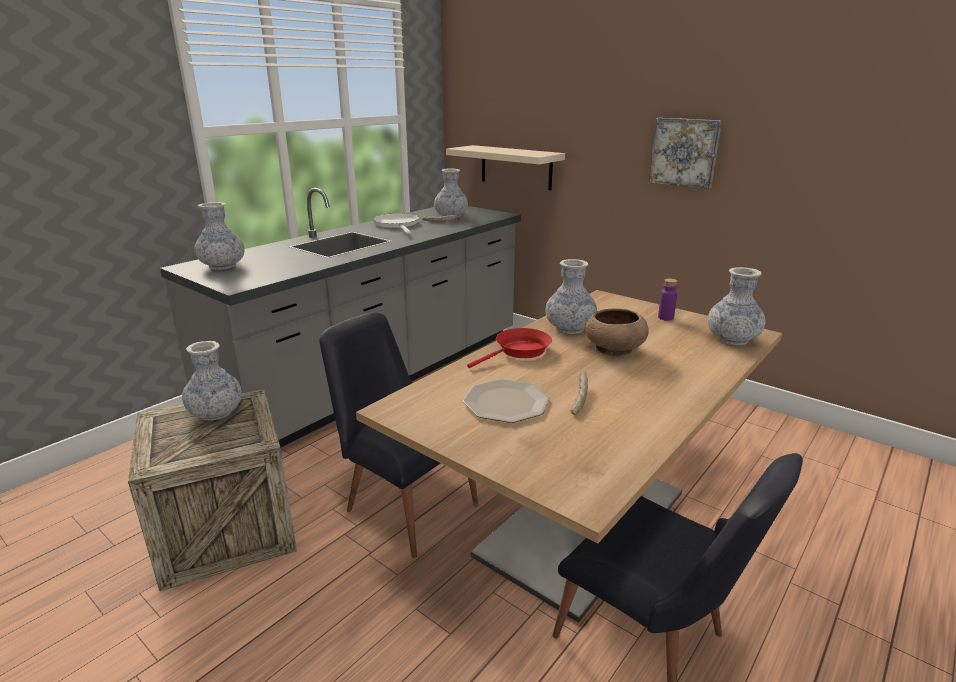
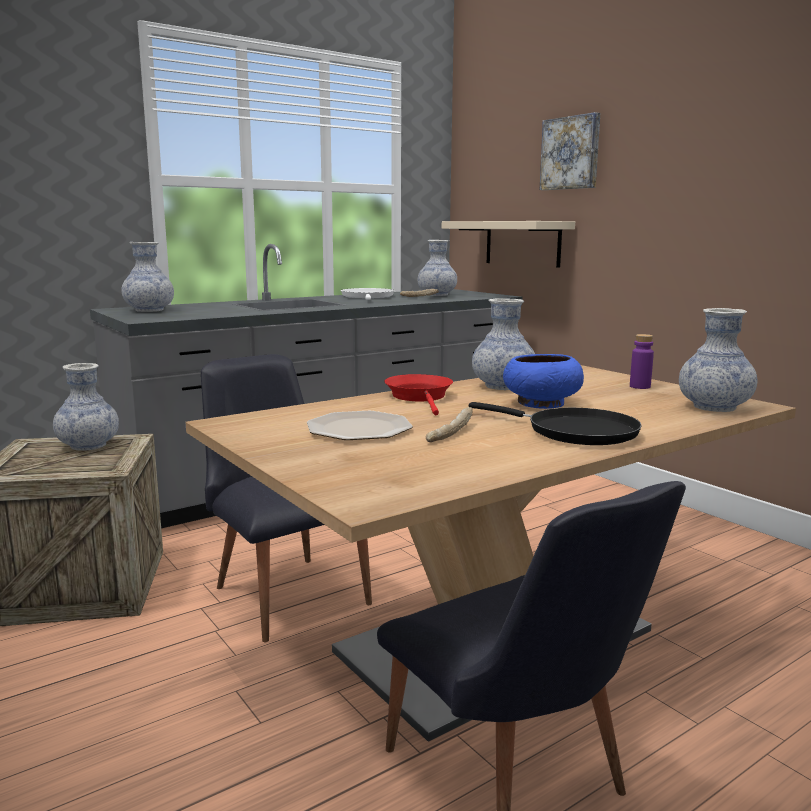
camera: 15 degrees right, 10 degrees down
(519, 351) = (420, 397): red frying pan -> red frying pan turned 75 degrees counterclockwise
(613, 349) = (540, 404): brown bowl -> blue bowl
(663, 384) = (574, 432): none -> black frying pan
(685, 152) = (712, 206): picture -> picture (571, 153)

